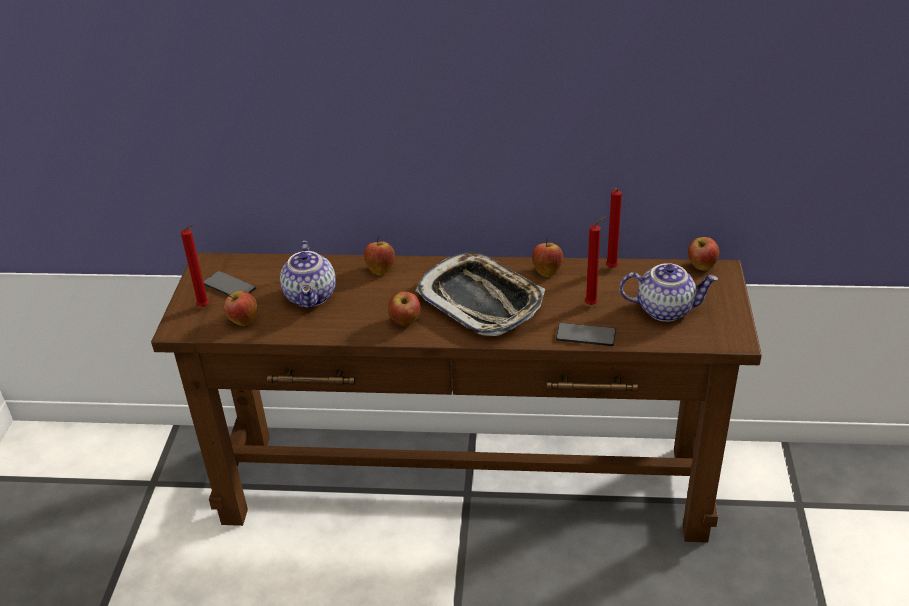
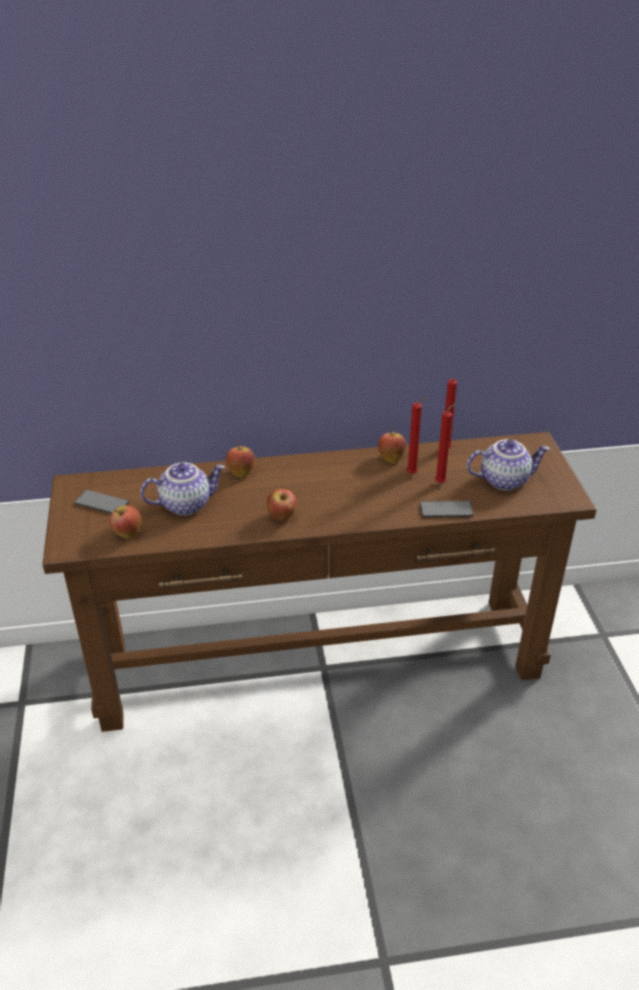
camera: 15 degrees left, 0 degrees up
(205, 307) = (85, 525): red candle -> red candle (413, 474)
(312, 296) = (185, 504): teapot -> teapot turned 90 degrees counterclockwise
(481, 300) = (343, 490): tray -> none
(701, 266) = (520, 440): apple -> none

